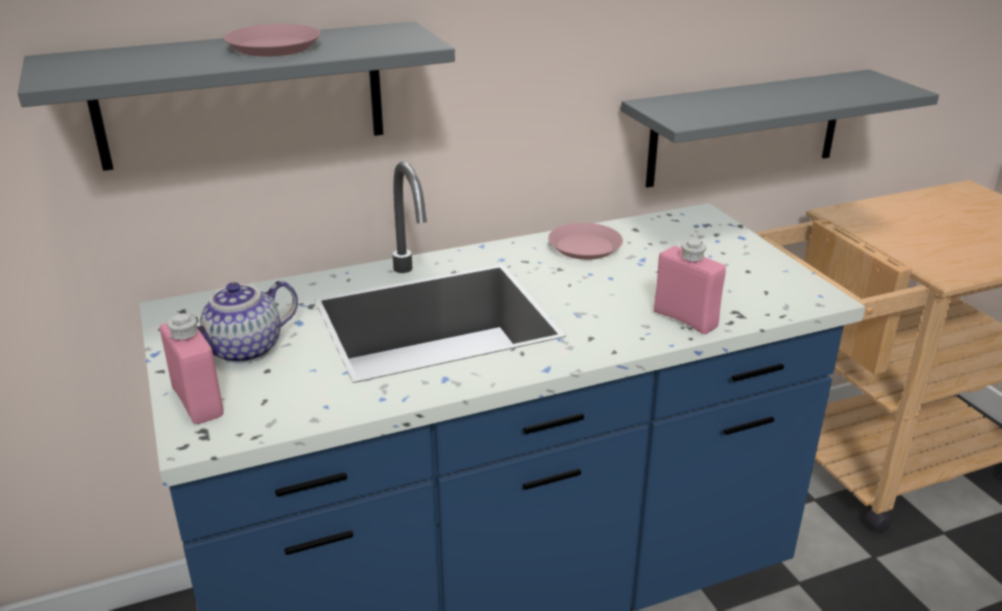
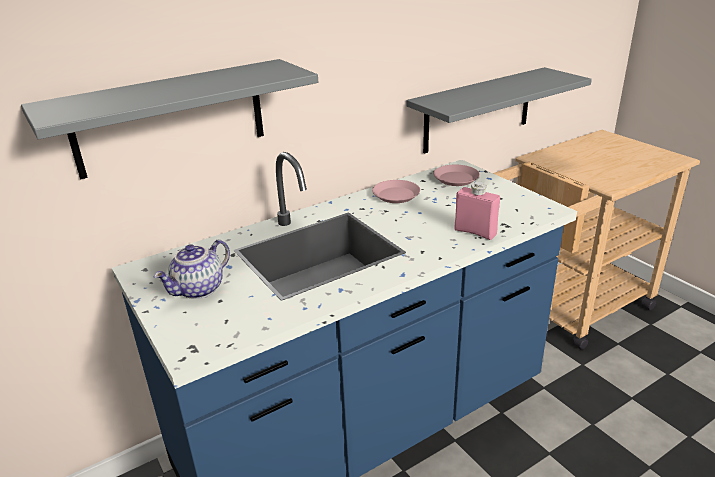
camera: 10 degrees left, 0 degrees up
(198, 402) = (180, 328): pink bottle -> none
(274, 47) = (197, 83): pink plate -> pink plate (456, 179)

